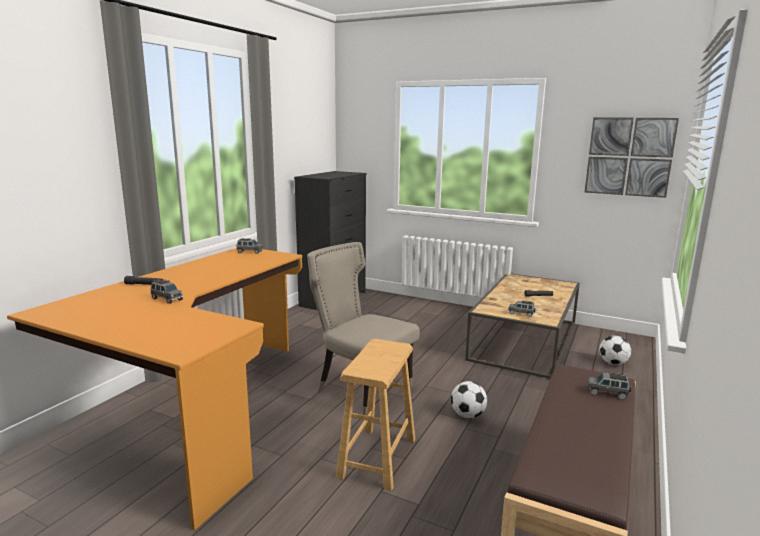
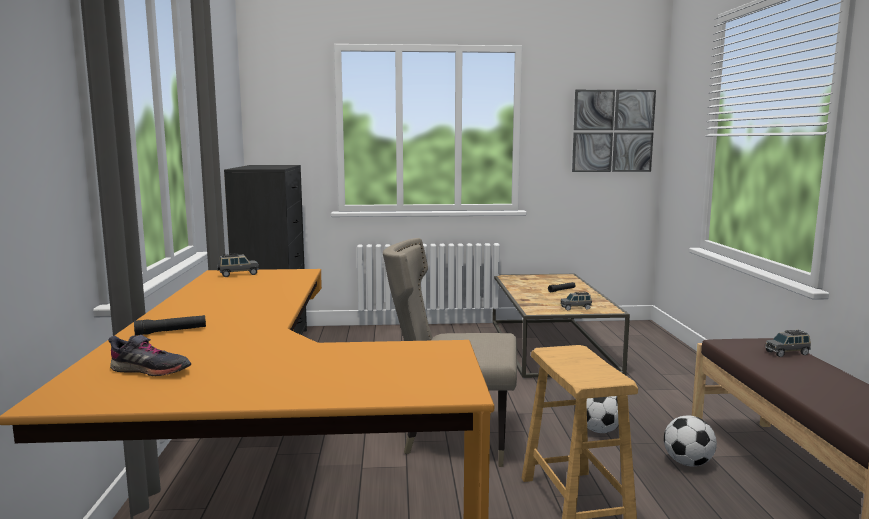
camera: 30 degrees left, 5 degrees down
(92, 305) = (150, 370): none -> grey shoe
(166, 299) = (260, 341): grey toy car -> none
(613, 363) = (651, 349): football -> football (688, 463)

